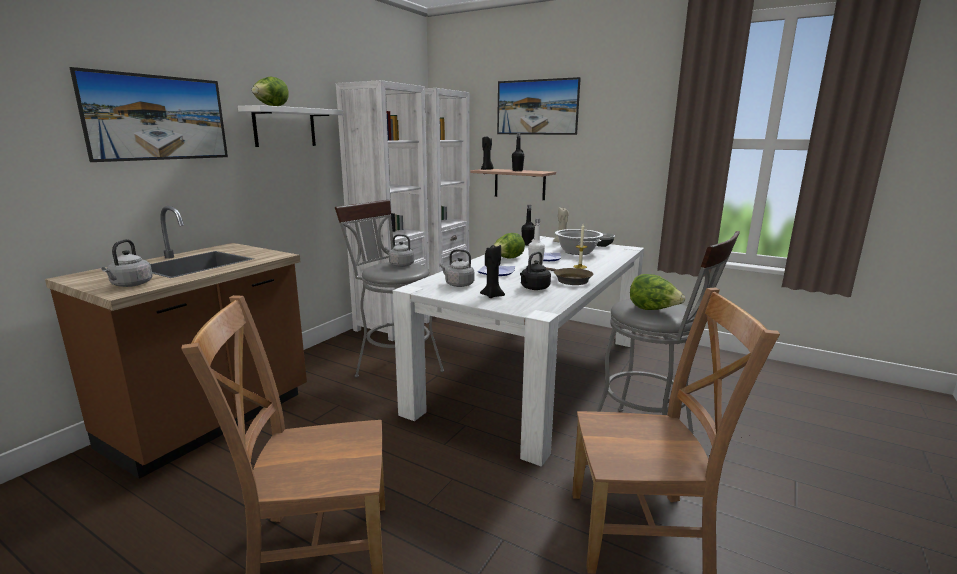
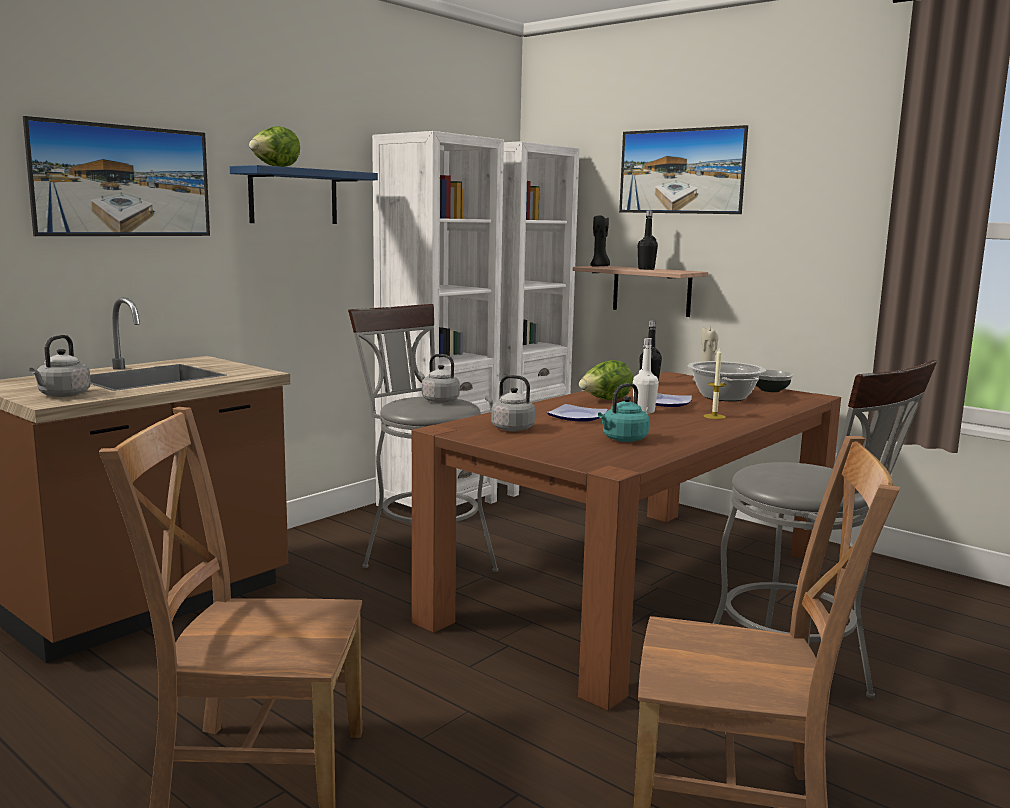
camera: 10 degrees right, 5 degrees down
(285, 127) = (293, 196): white shelf -> blue shelf
(492, 295) = (553, 444): black candle -> none
(534, 288) = (623, 439): black kettle -> turquoise kettle
(534, 373) = (639, 586): white dining table -> brown dining table
(569, 280) = (686, 432): brown frying pan -> none
(653, 310) = (794, 477): lettuce -> none

